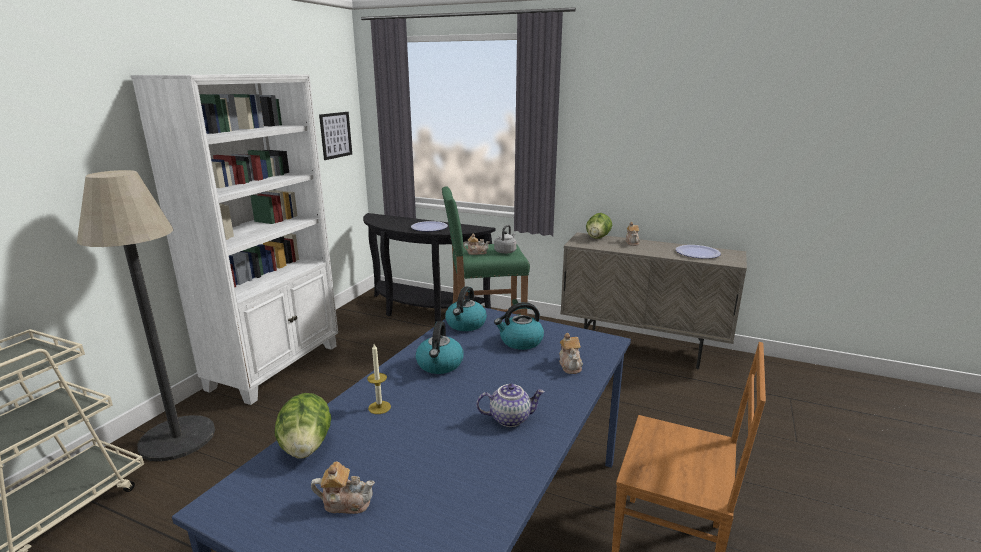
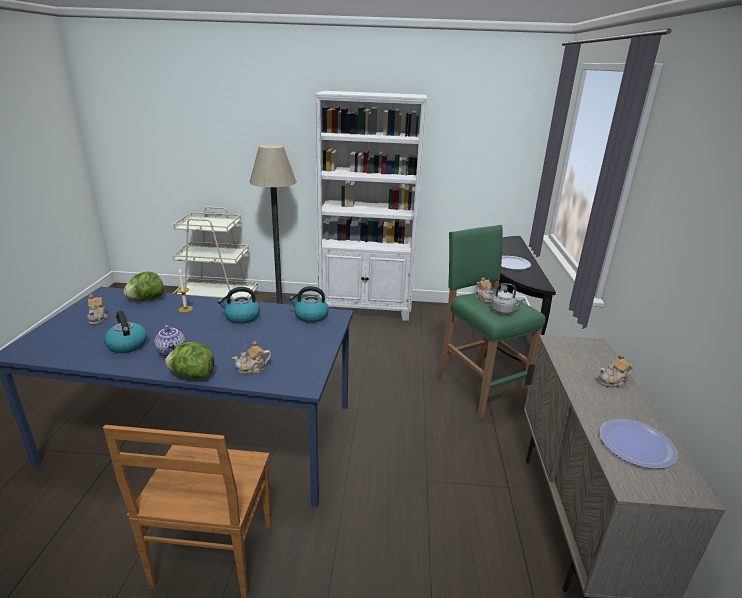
camera: 70 degrees right, 5 degrees up
(335, 135) = (508, 156): picture -> none
(520, 341) = (289, 342): kettle -> kettle (127, 344)
(597, 238) = (599, 354): lettuce -> lettuce (192, 376)

